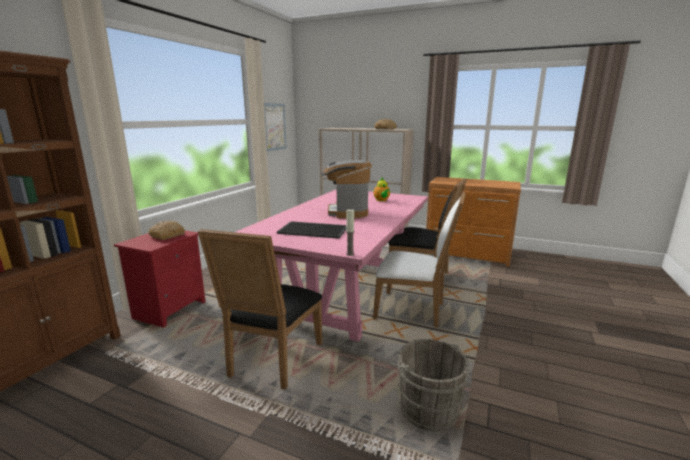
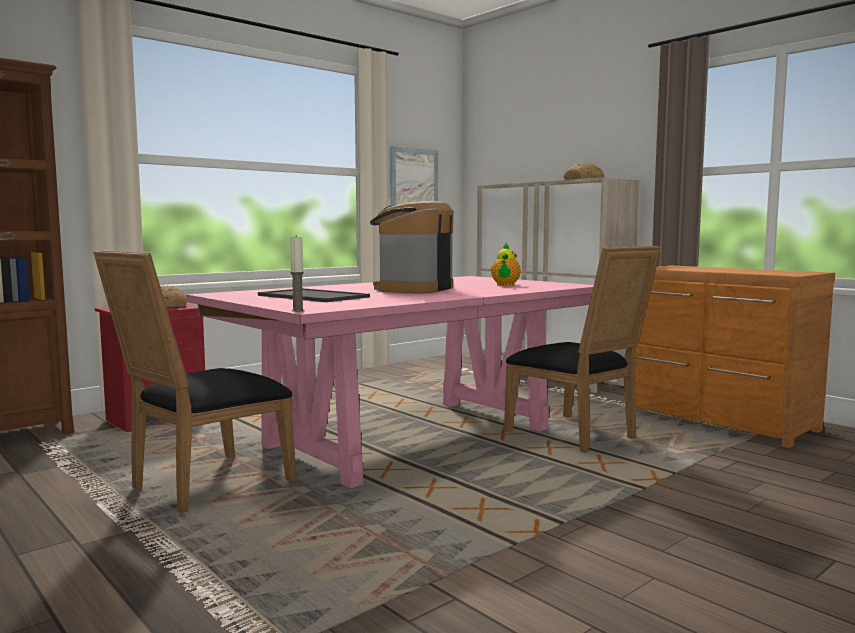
camera: 25 degrees right, 10 degrees down
(414, 310) = (496, 472): white chair -> none
(426, 407) = (344, 575): grey bucket -> none

